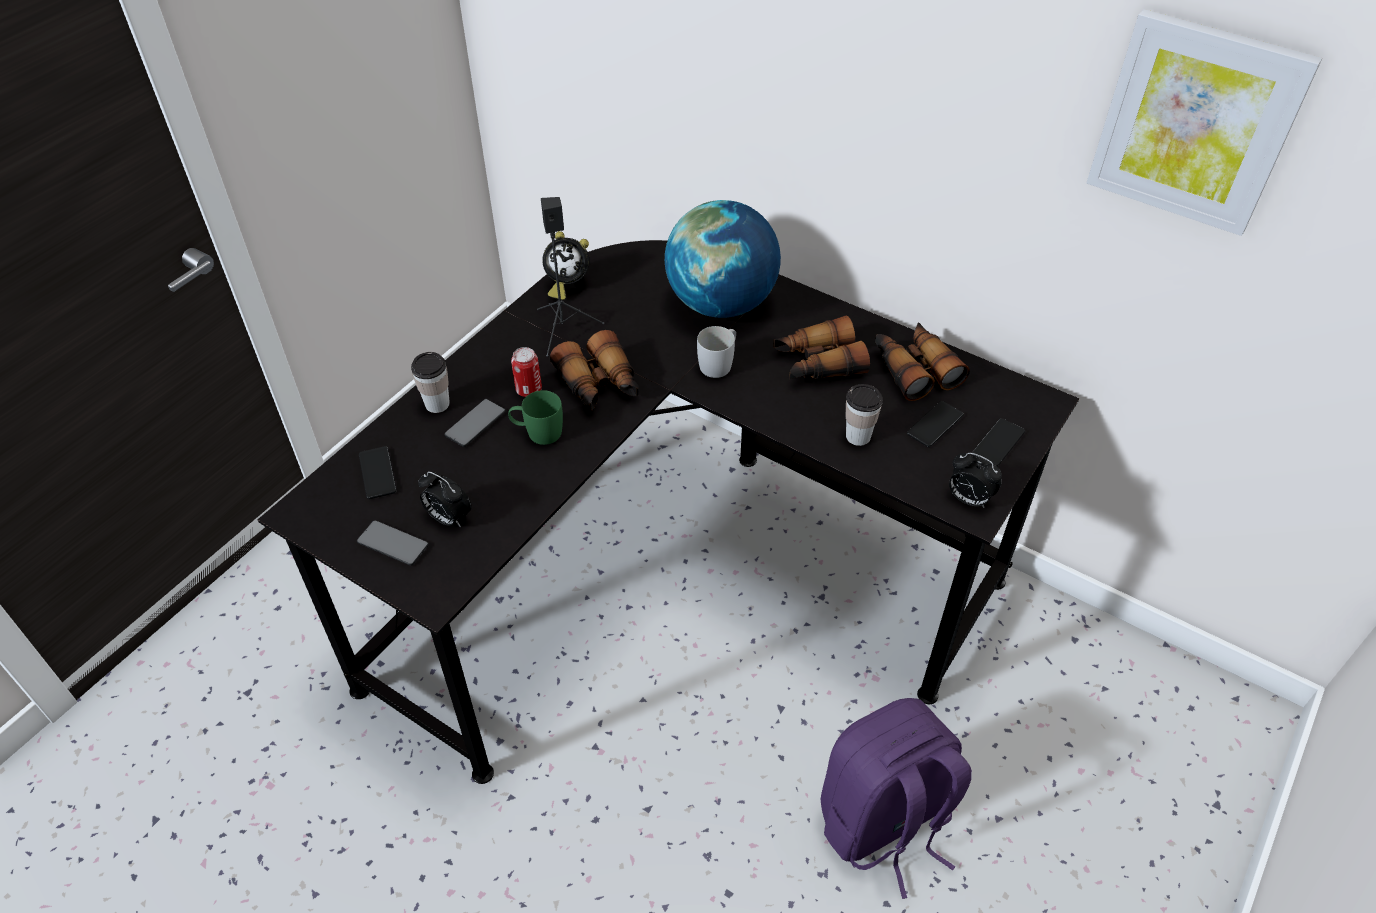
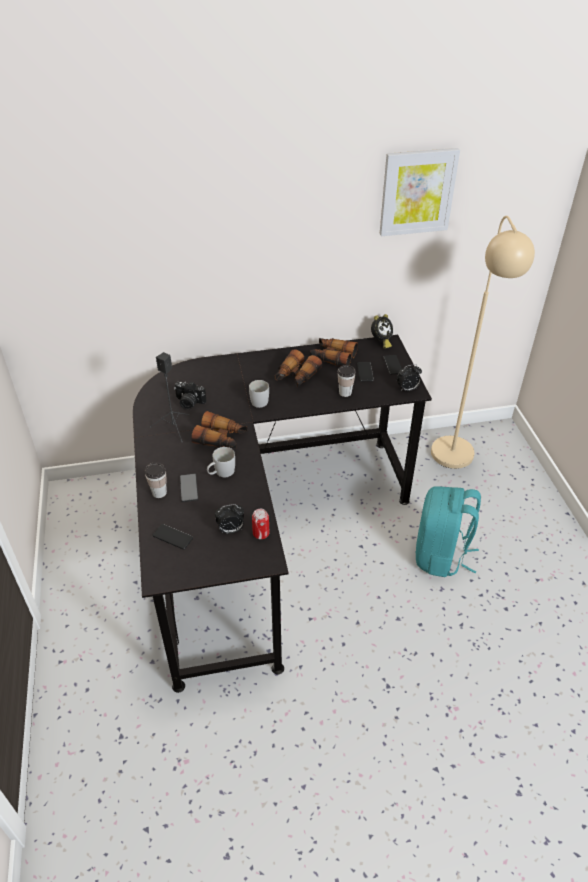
camera: 45 degrees left, 5 degrees down
(393, 544) = (221, 556): phone -> none
(528, 389) = (193, 460): can -> can (261, 533)
(537, 432) = (221, 473): green mug -> white mug
(566, 285) = (149, 410): alarm clock -> alarm clock (381, 342)
(625, 307) = (189, 403): none -> camera
(721, 304) = (228, 377): globe -> none
(884, 824) = (441, 555): purple backpack -> turquoise backpack
(1089, 703) = (454, 463): none -> beige floor lamp

